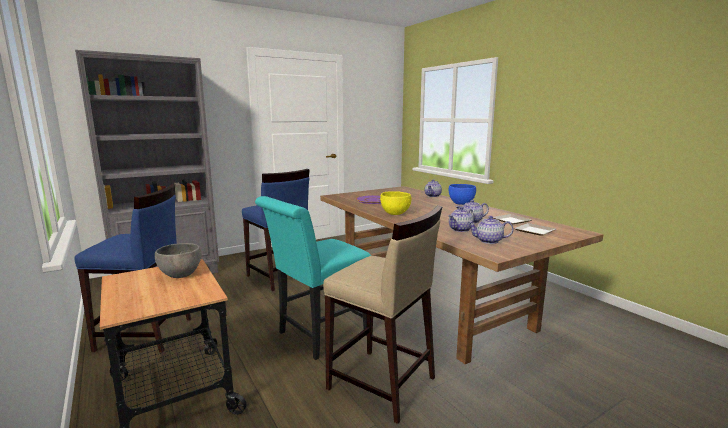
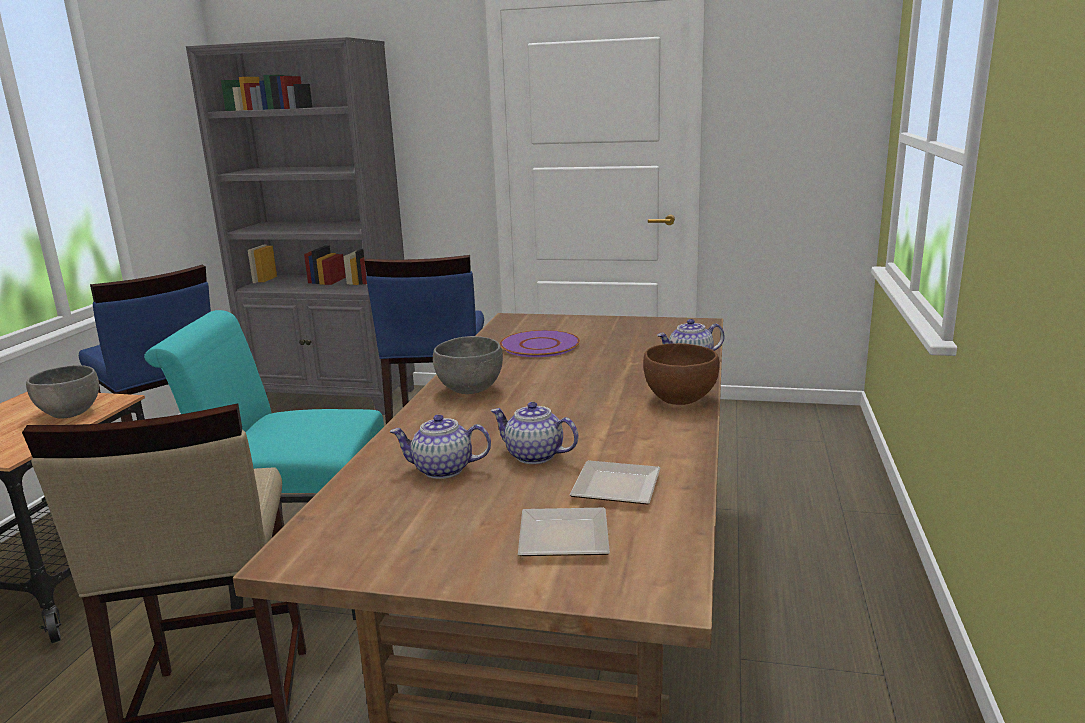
camera: 45 degrees right, 5 degrees up
(395, 213) = (469, 390): yellow bowl -> grey bowl
(461, 203) = (679, 400): blue bowl -> brown bowl
(488, 241) = (391, 519): teapot -> none

